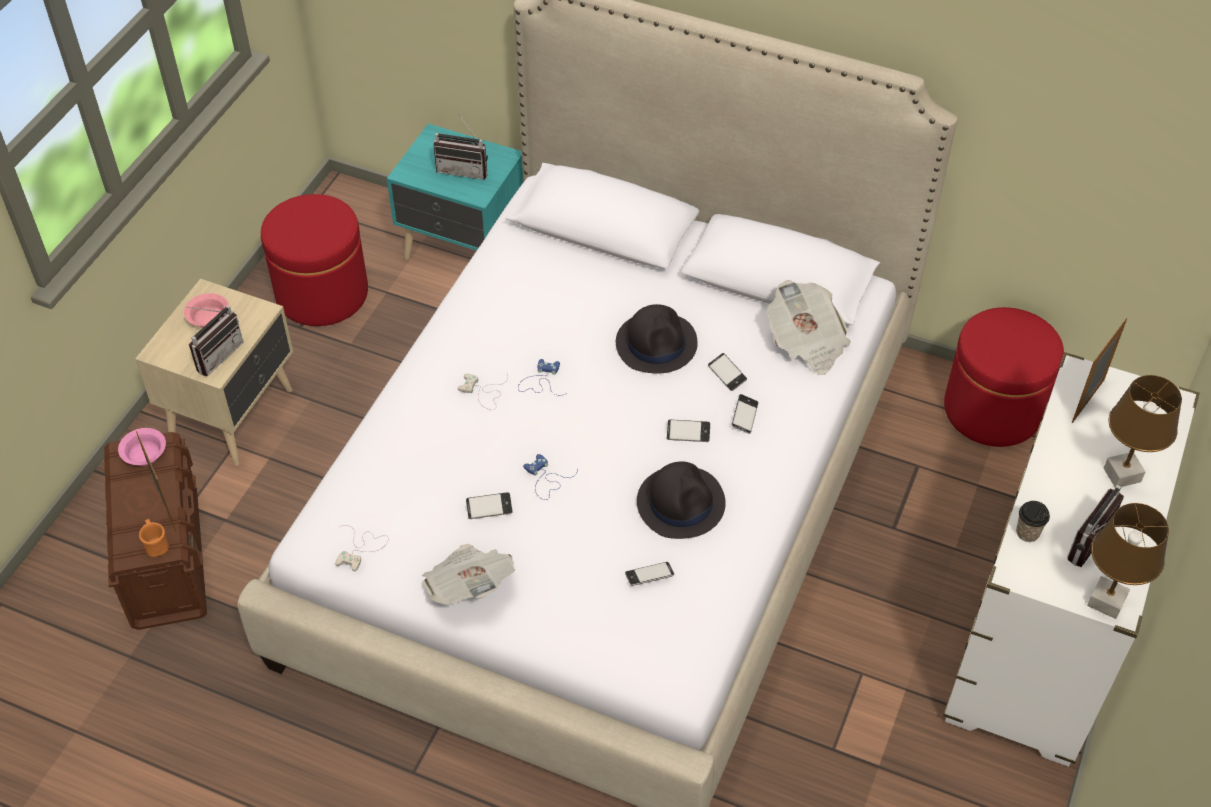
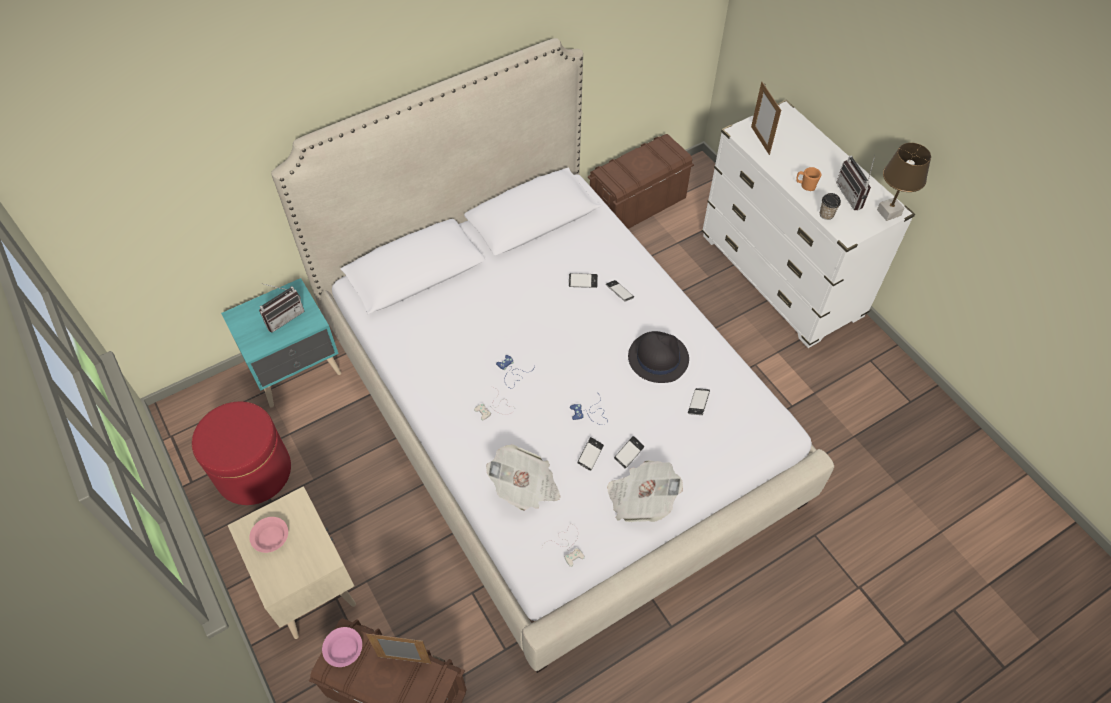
camera: 55 degrees left, 5 degrees up
(156, 545) = (433, 683): orange mug -> orange mug (805, 186)
(216, 354) = (309, 551): radio -> none
(656, 343) = (531, 300): black hat -> none
(688, 433) = (611, 325): phone -> phone (629, 453)
(806, 343) = (590, 234): newspaper -> newspaper (525, 487)
(992, 410) = (636, 206): red ottoman -> brown storage box
(1121, 475) = (816, 158): brown table lamp -> none

